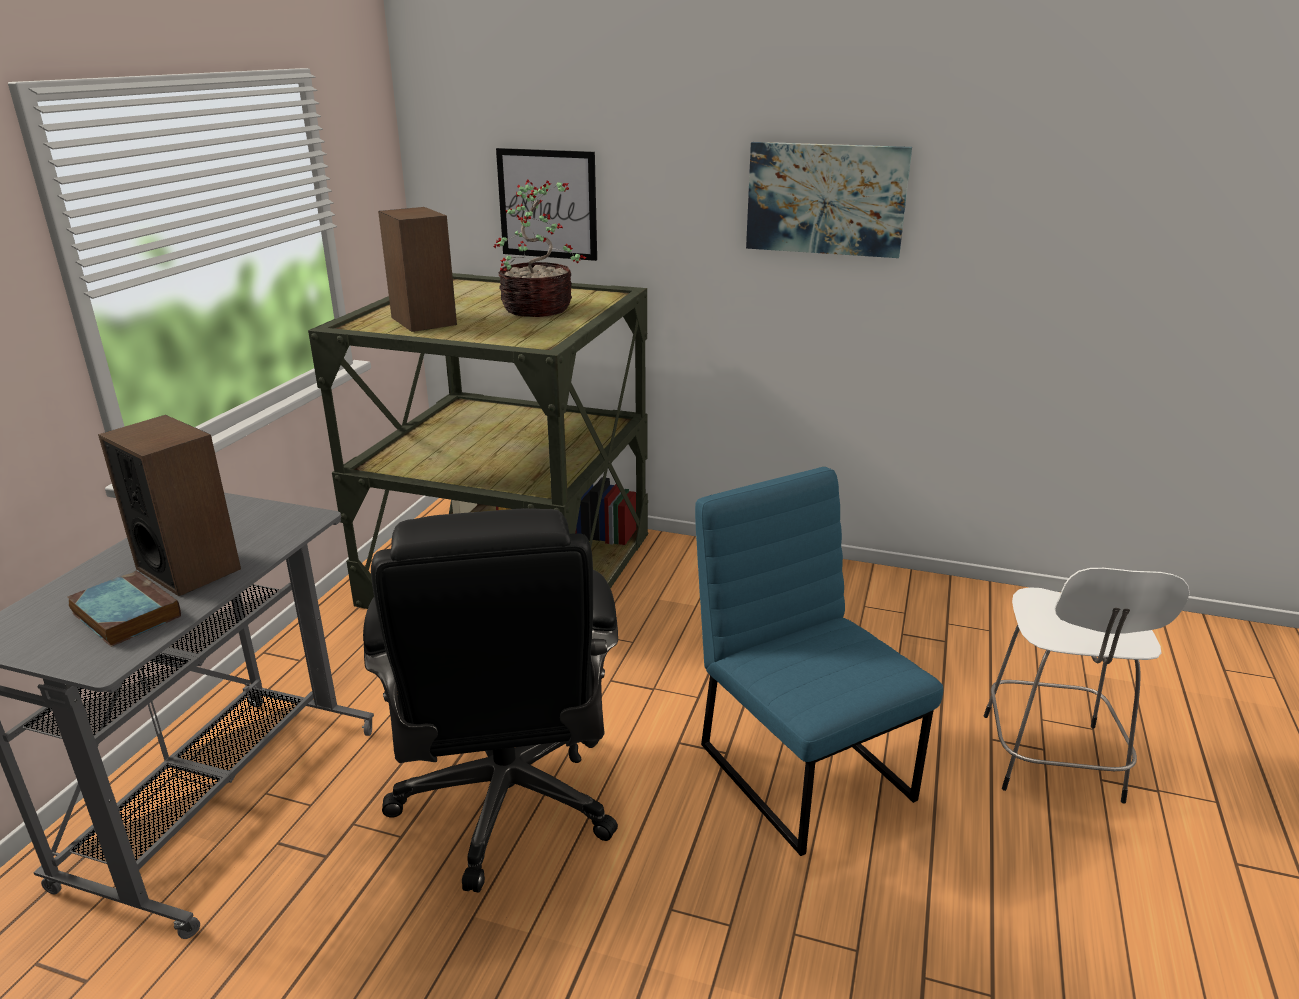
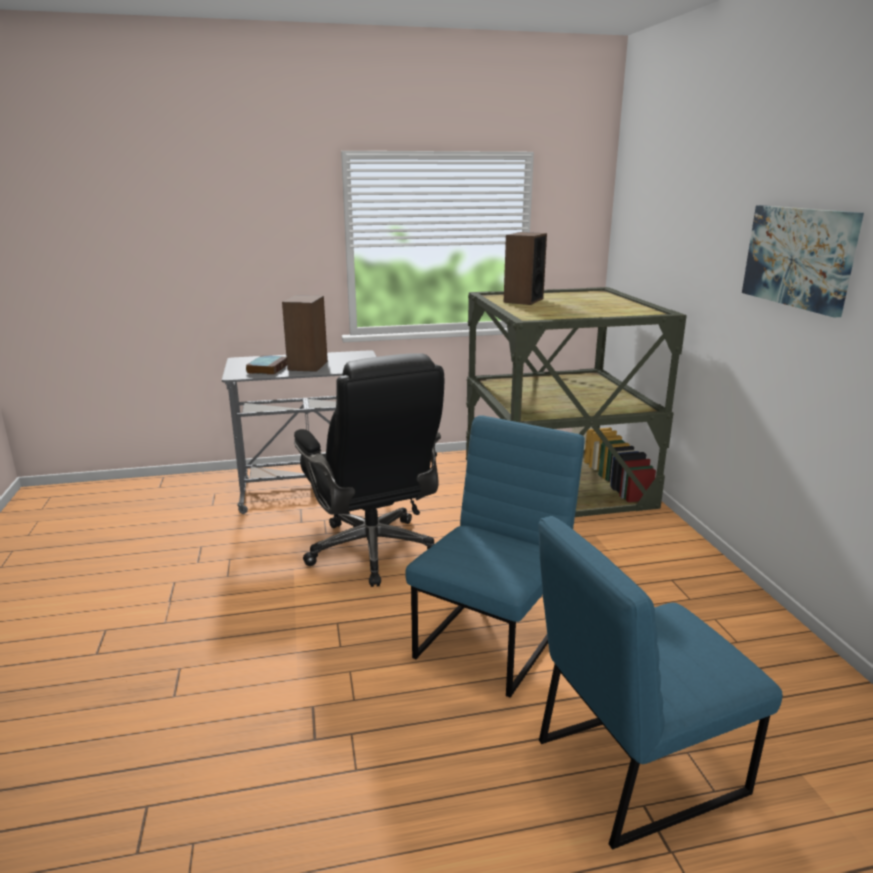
camera: 60 degrees right, 5 degrees down
(507, 799) = (372, 550): black office chair -> black office chair turned 75 degrees counterclockwise
(539, 309) = (591, 309): potted plant -> none
(547, 204) = (659, 247): picture -> none
(1051, 761) = (634, 767): white stool -> blue chair

